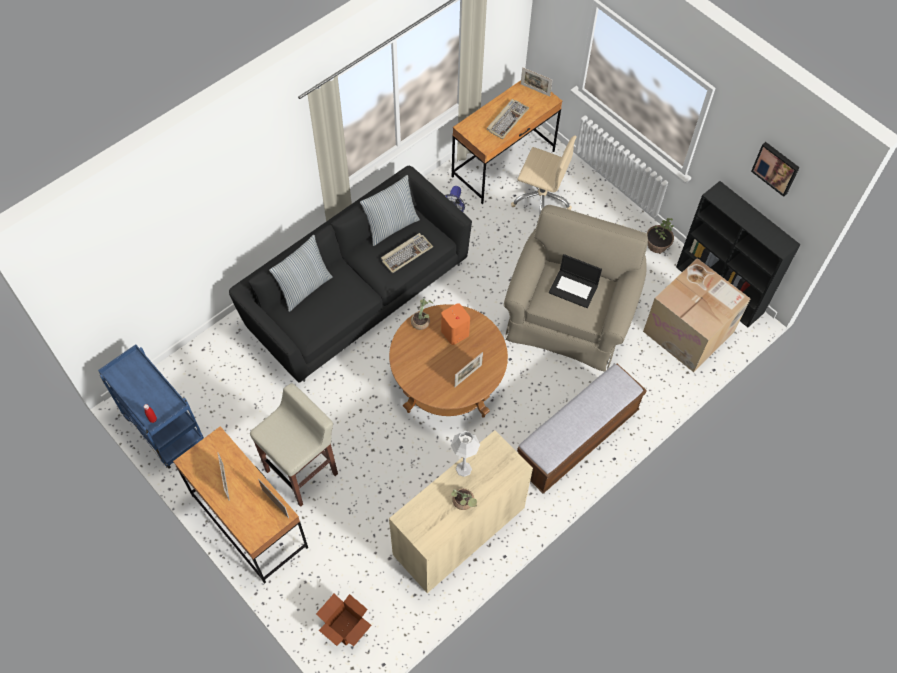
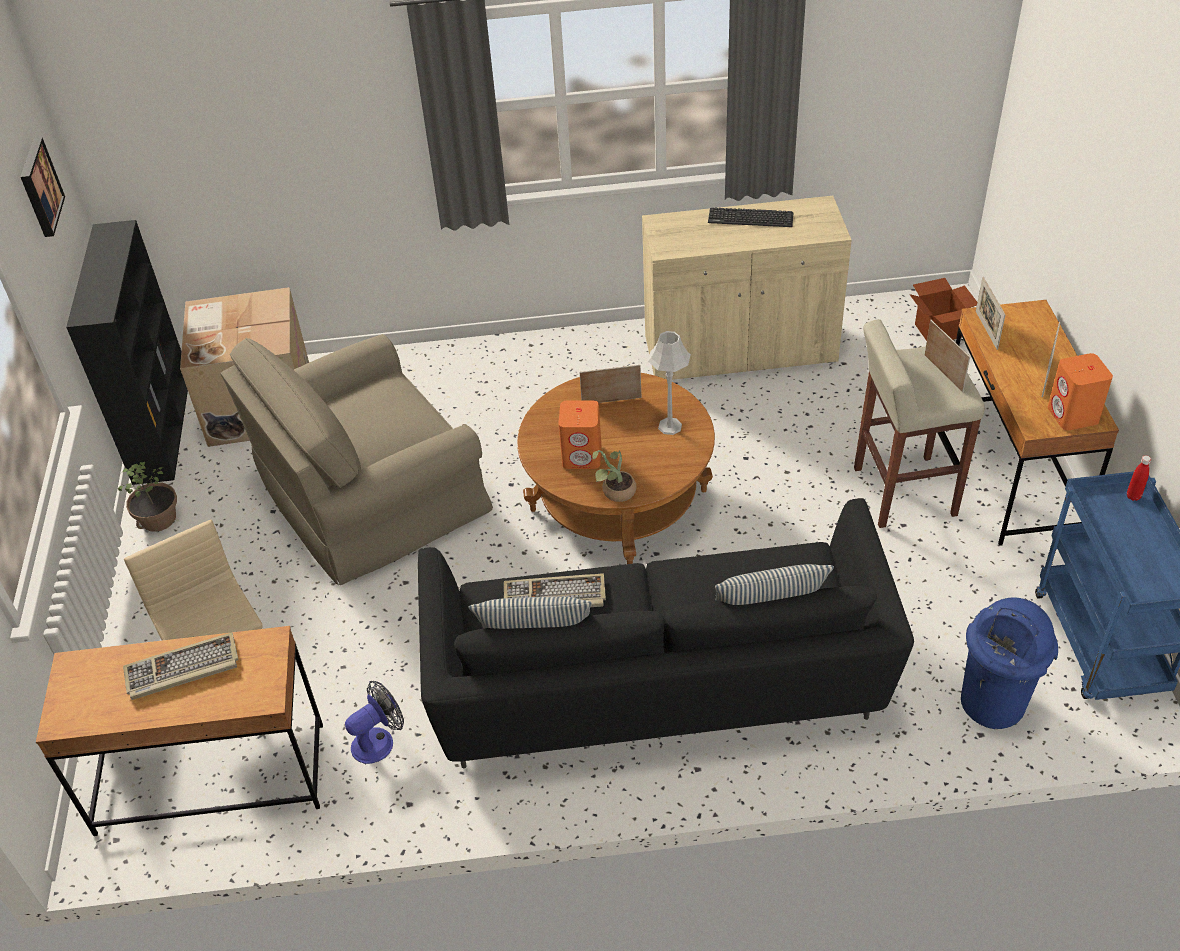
camera: 140 degrees left, 15 degrees down
(201, 458) = (1073, 415): none -> orange speaker
(202, 368) = (994, 704): none -> blue trash can
(463, 469) = (724, 244): grey table lamp -> grey table lamp (669, 426)
(464, 503) = (750, 218): potted plant -> keyboard
(535, 90) = (69, 700): picture frame -> picture frame (943, 373)
(574, 289) = (370, 419): laptop -> none
(576, 439) = (518, 368): bench -> none

